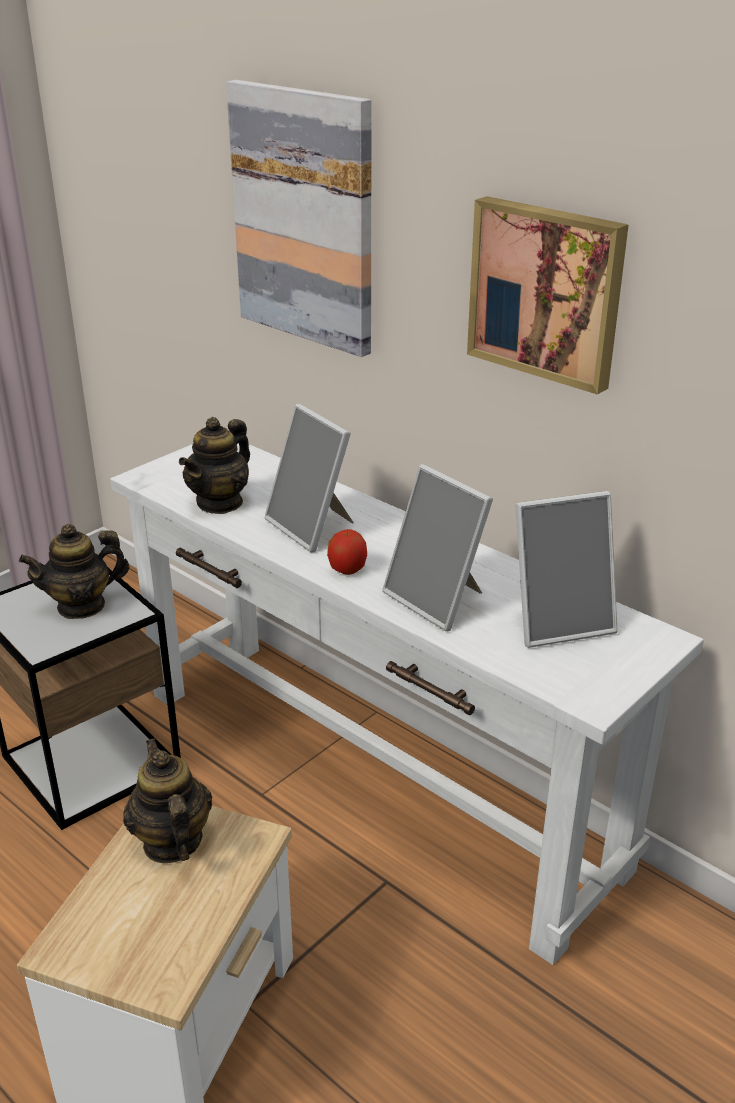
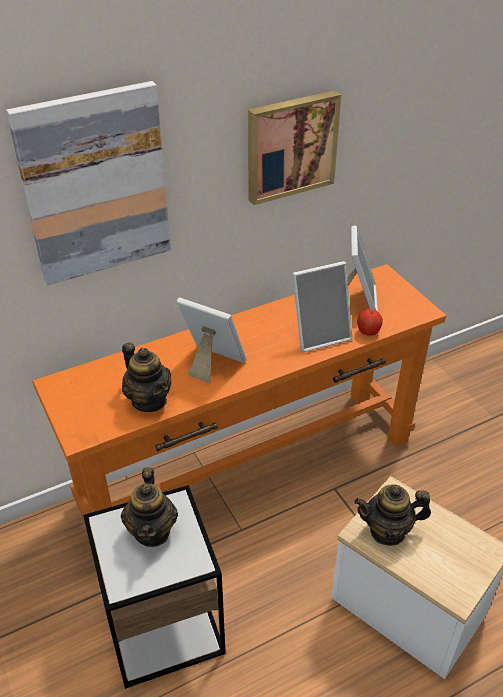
camera: 70 degrees left, 10 degrees up
(313, 528) = (211, 364): picture frame -> picture frame turned 135 degrees counterclockwise
(347, 569) = (269, 360): apple -> apple (368, 332)
(371, 775) = (250, 471): white console table -> orange console table

